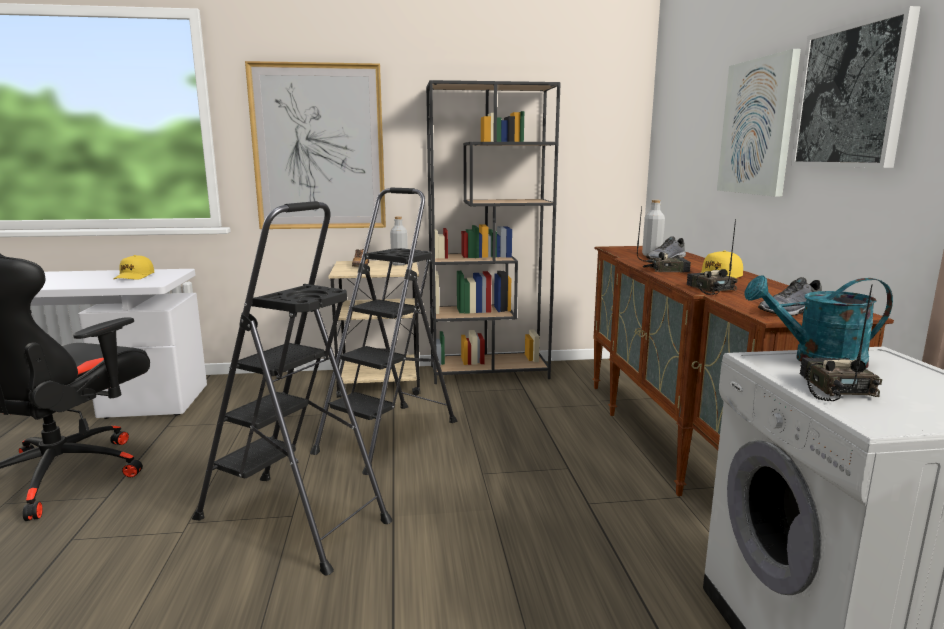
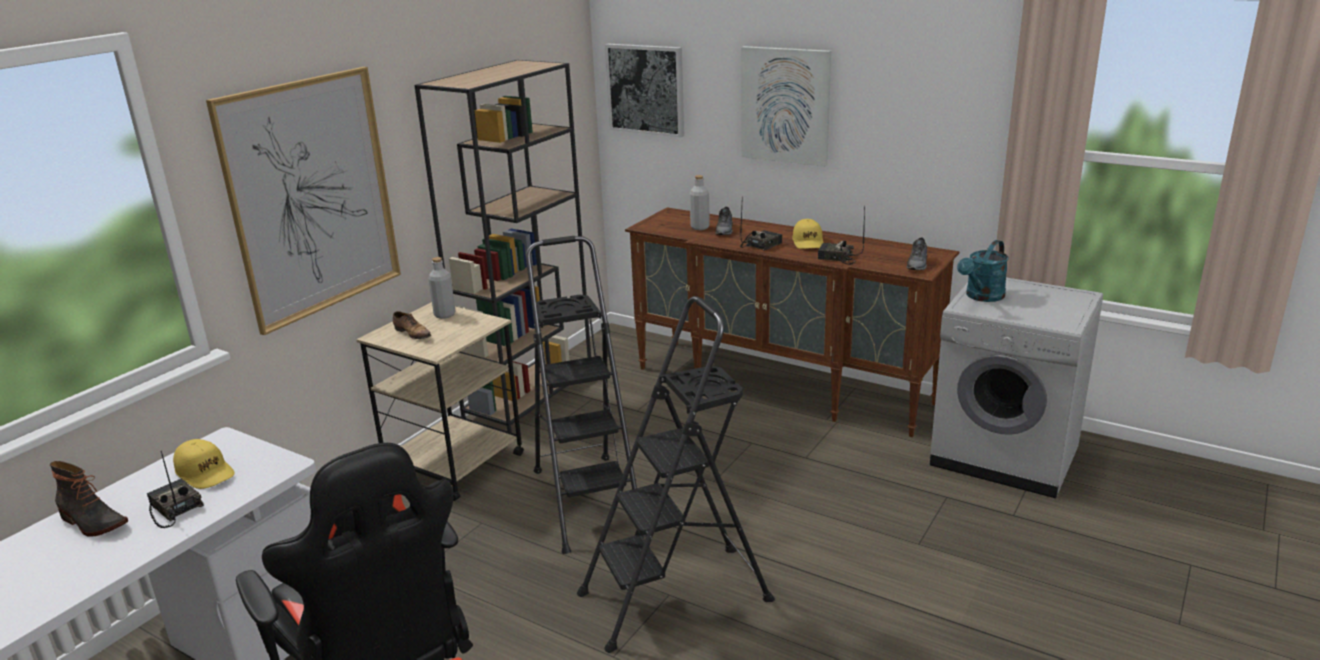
camera: 50 degrees left, 10 degrees up
(67, 276) = (92, 523): none -> boot
(832, 388) = (1020, 312): radio -> radio (173, 509)
(851, 96) = (892, 97): picture -> picture (646, 89)

